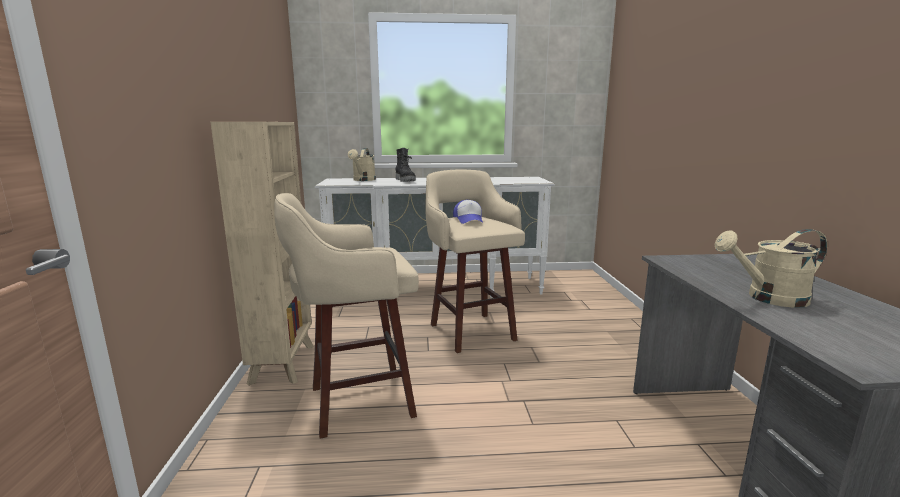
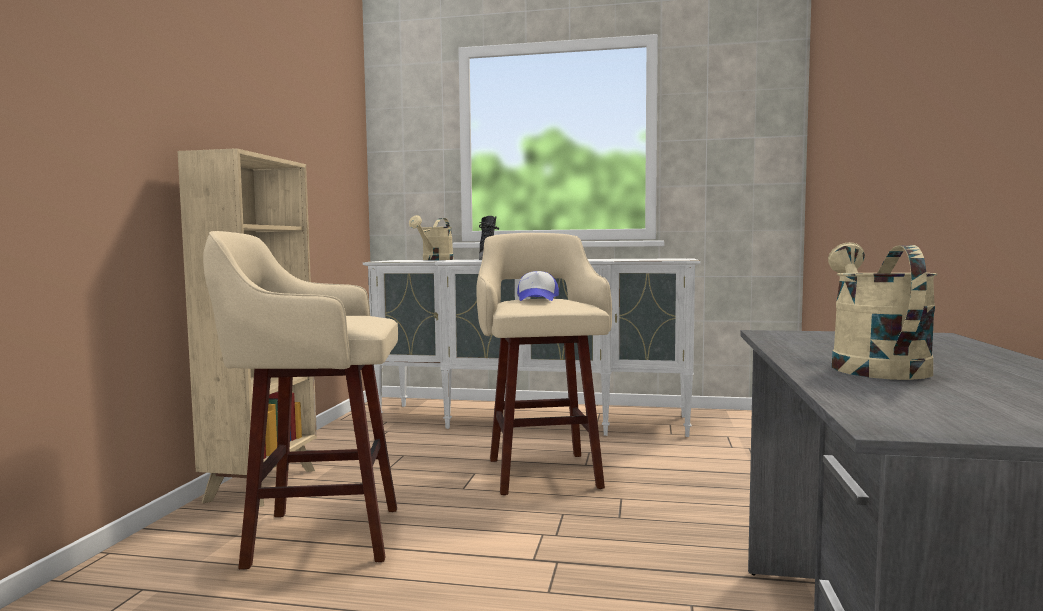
camera: 15 degrees right, 10 degrees down
(768, 298) = (872, 366): beige watering can -> beige watering can turned 90 degrees clockwise

